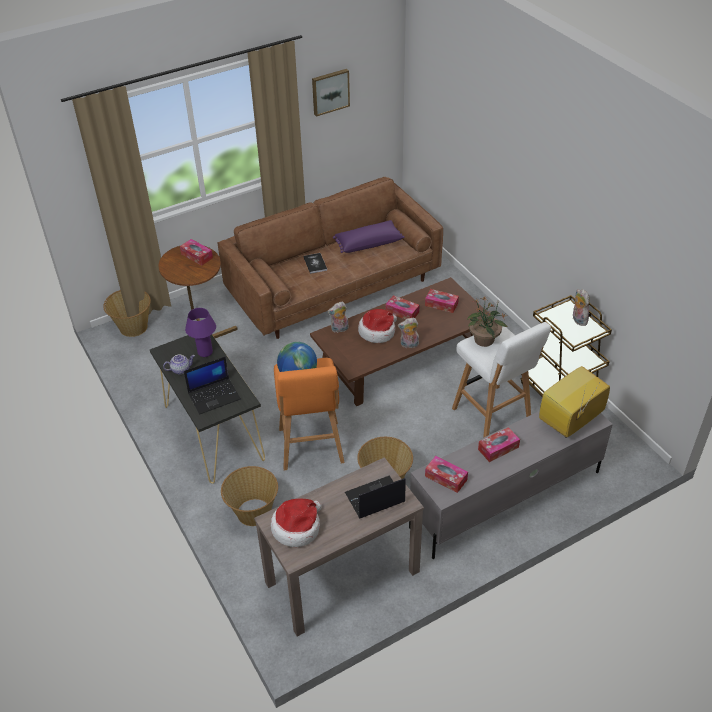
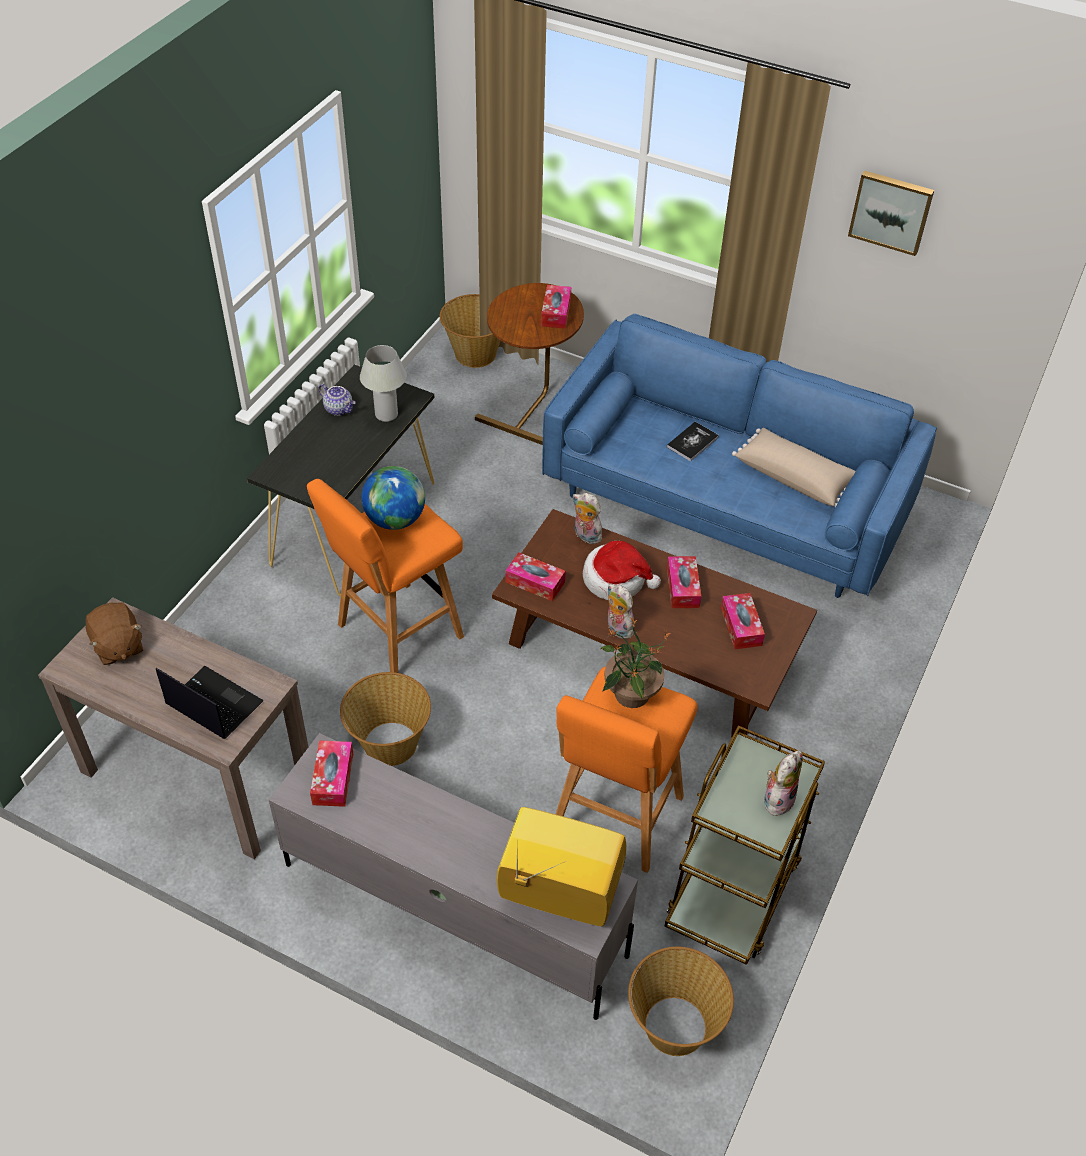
camera: 55 degrees right, 5 degrees up
(205, 352) = (386, 414): purple table lamp -> white table lamp
(214, 396) = (314, 463): laptop -> none
(253, 512) = (248, 630): basket -> basket (674, 1026)
(297, 527) = (118, 646): hat -> brown plush toy
(333, 287) = (726, 502): brown sofa -> blue sofa
(368, 243) = (795, 477): purple pillow -> beige pillow
(493, 415) = (615, 818): white stool -> orange stool
(498, 448) = (434, 819): tissue box -> tissue box (535, 582)

